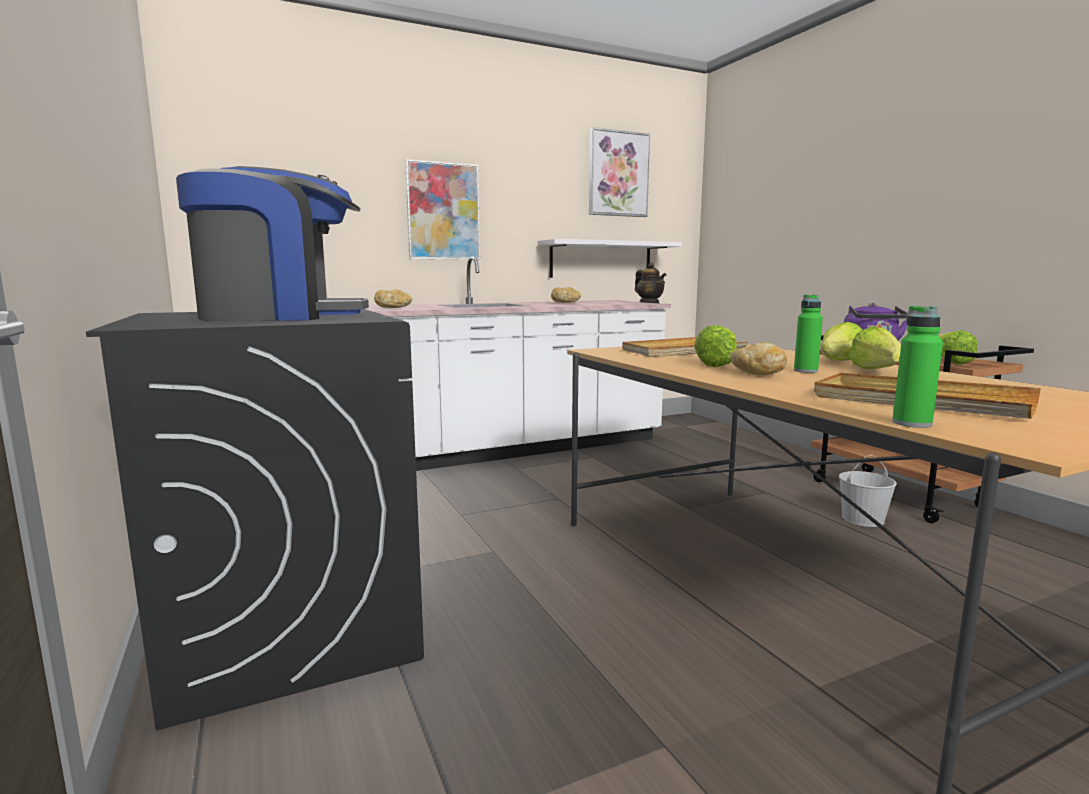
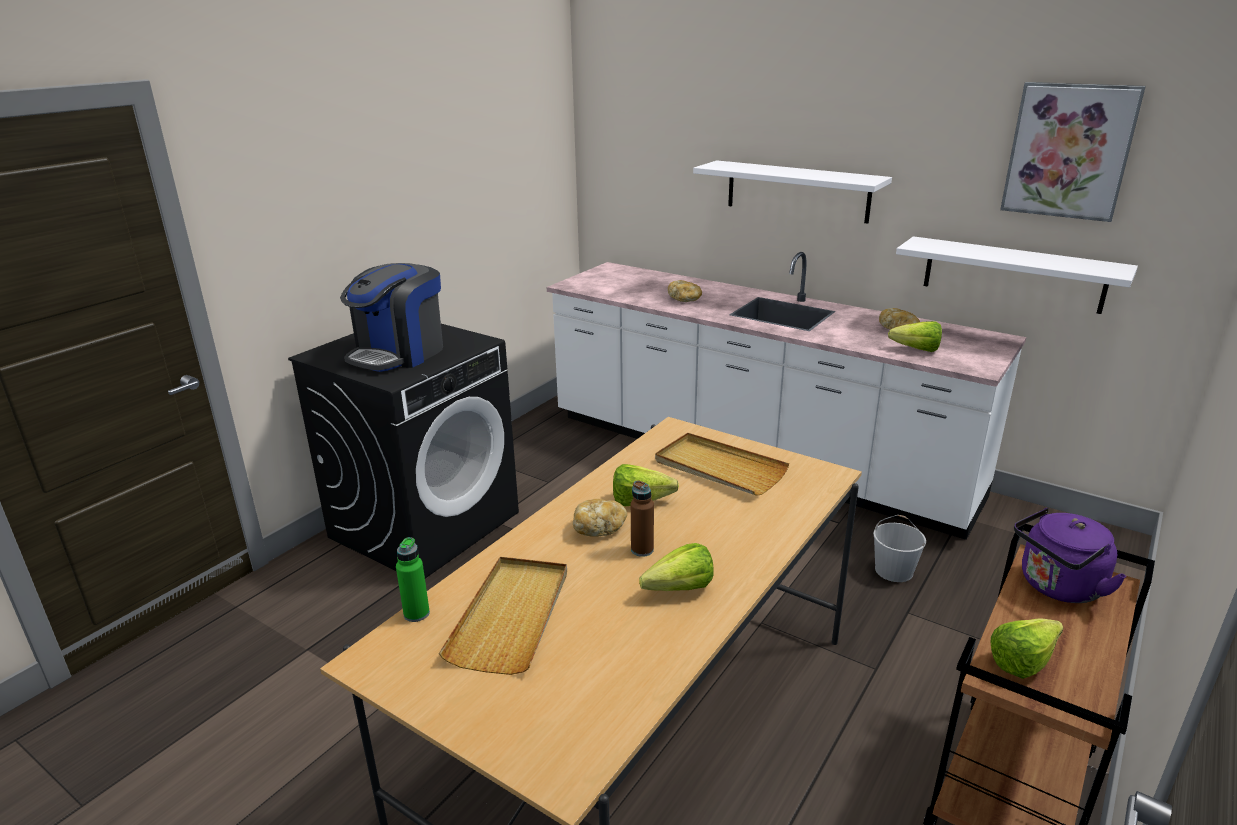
camera: 60 degrees right, 15 degrees up
(282, 316) = (399, 353): coffee machine -> coffee machine turned 75 degrees clockwise
(443, 211) = (797, 191): picture -> white shelf
(649, 303) = (978, 368): teapot -> none
(805, 371) = (642, 550): green bottle -> brown bottle
(834, 362) = (726, 560): lettuce -> lettuce (912, 349)
(862, 519) = (869, 762): white bucket -> white bucket (893, 570)

